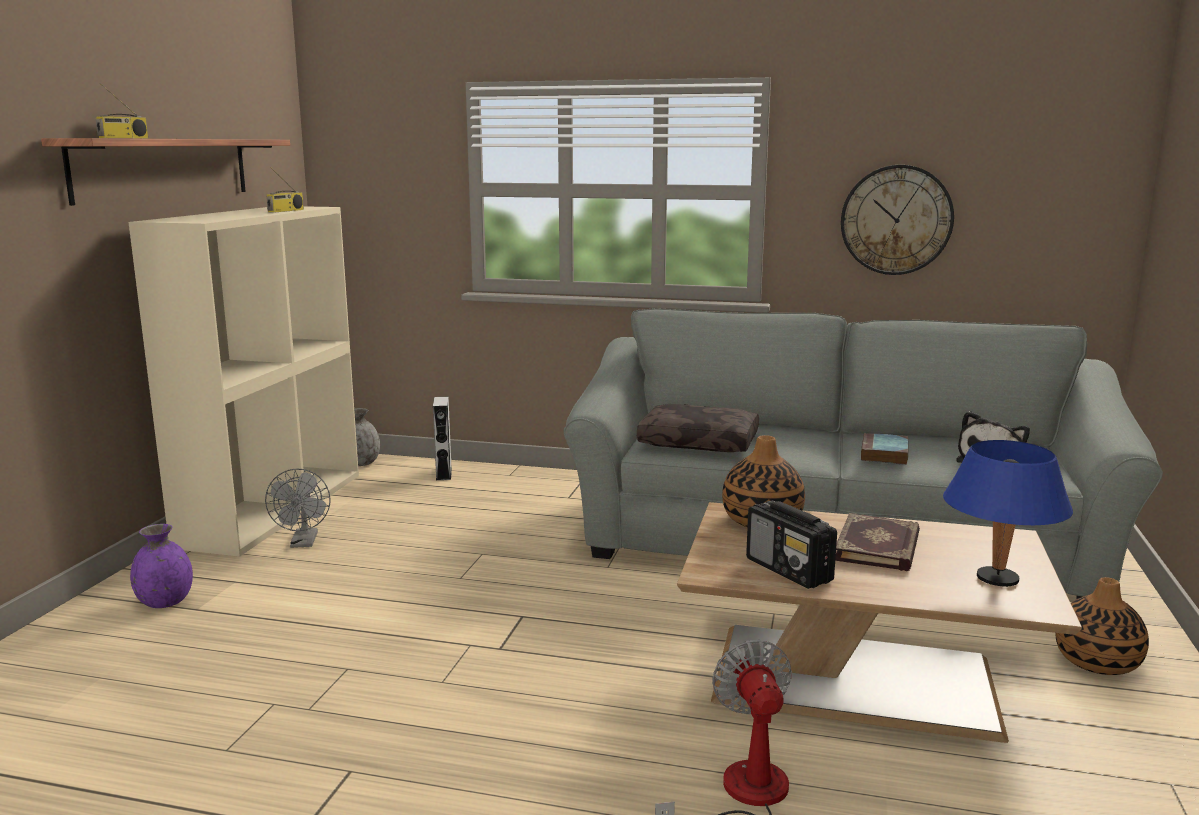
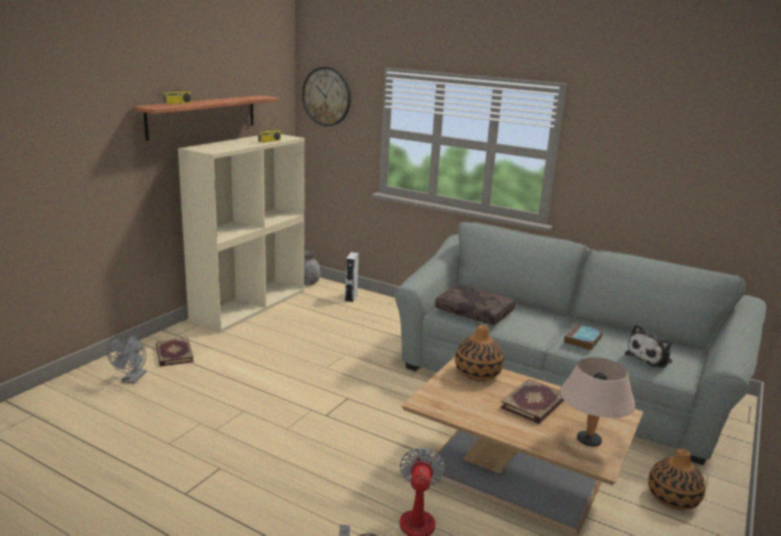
camera: 15 degrees right, 5 degrees up
(164, 602) = (173, 354): purple vase -> book
(303, 543) = (255, 330): grey fan -> grey fan (132, 379)
(789, 570) = (469, 409): radio -> none
(896, 220) = (637, 184): wall clock -> wall clock (327, 96)
(996, 579) = (588, 440): blue table lamp -> beige table lamp

